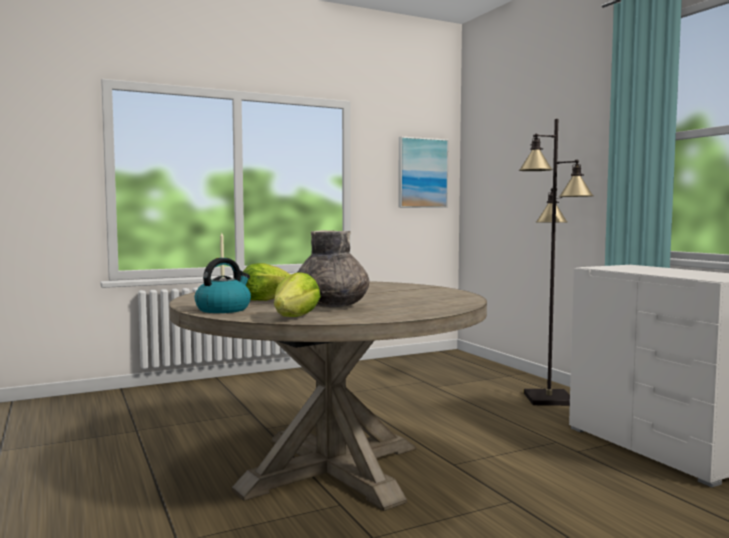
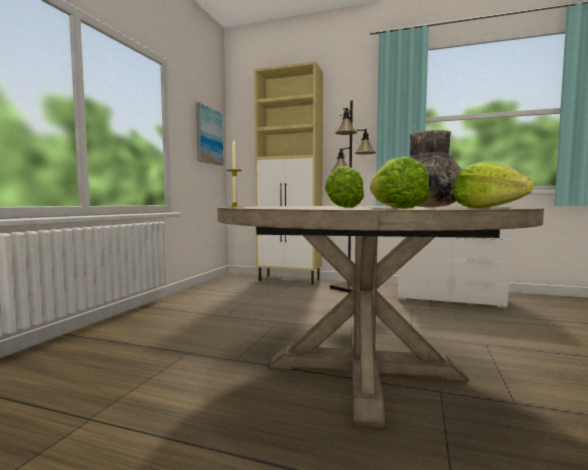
camera: 45 degrees left, 0 degrees up
(224, 309) = (395, 208): kettle -> lettuce
(502, 372) = (290, 280): none -> beige cabinet

